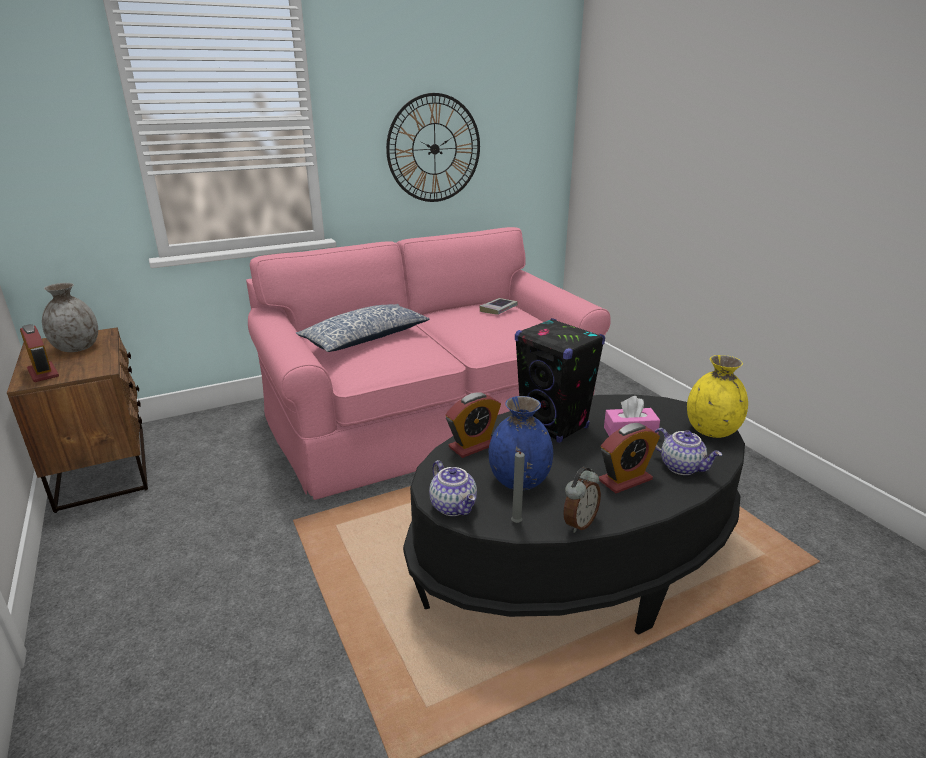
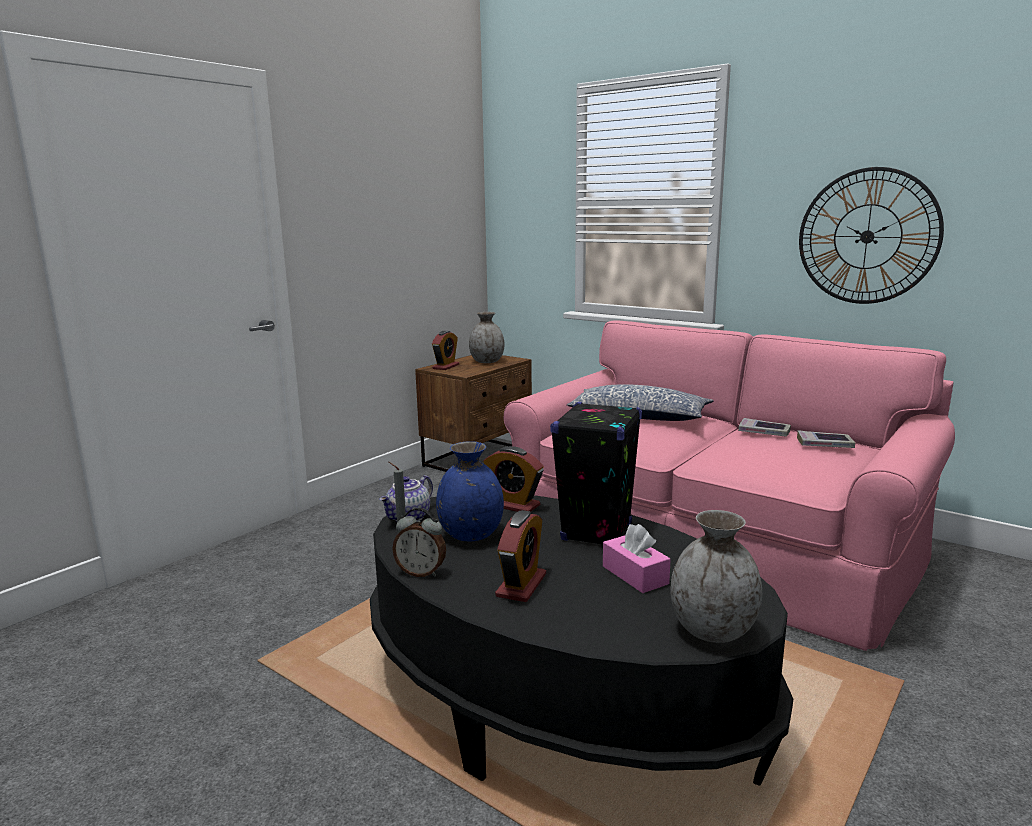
camera: 65 degrees right, 10 degrees down
(455, 315) = (764, 432): none -> book
(625, 480) = (521, 585): alarm clock -> alarm clock turned 105 degrees counterclockwise
(682, 467) = (586, 617): teapot -> none
(712, 431) = (713, 631): yellow vase -> grey vase

